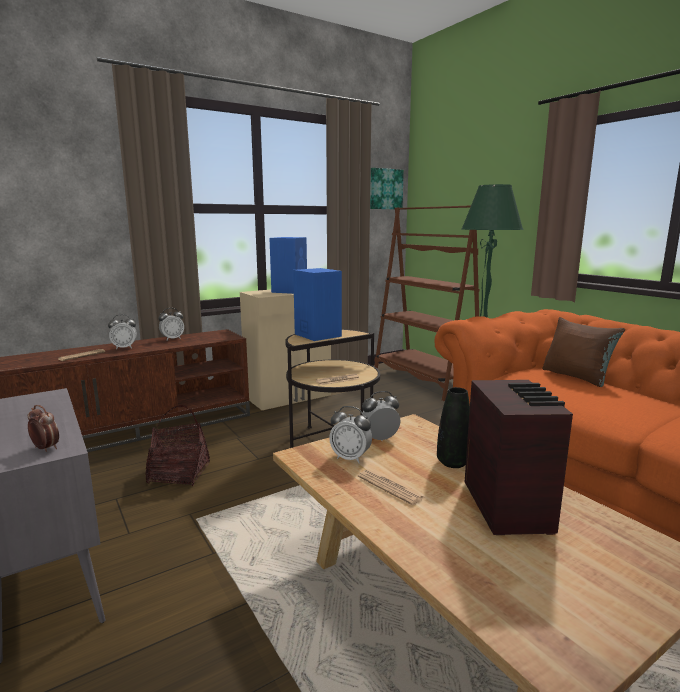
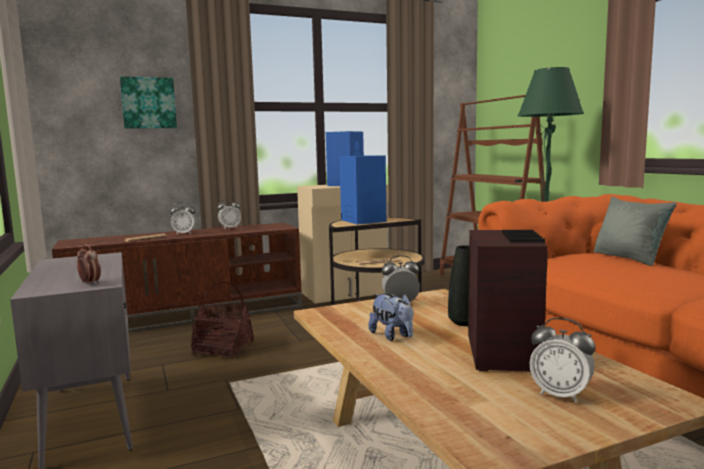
camera: 10 degrees right, 5 degrees down
(350, 458) = (365, 316): alarm clock -> alarm clock (560, 395)
(385, 189) = (451, 86): picture -> picture (148, 103)
(390, 487) = (392, 336): newspaper -> plush toy
(576, 377) = (629, 258): brown pillow -> grey pillow

